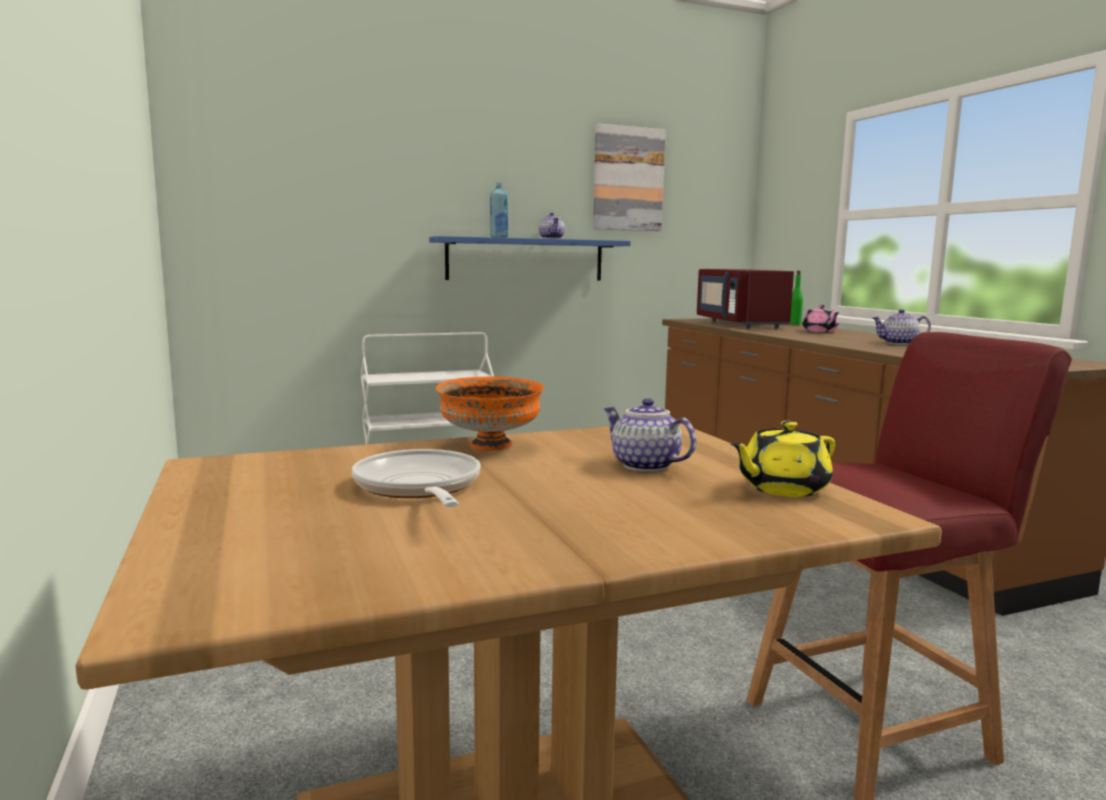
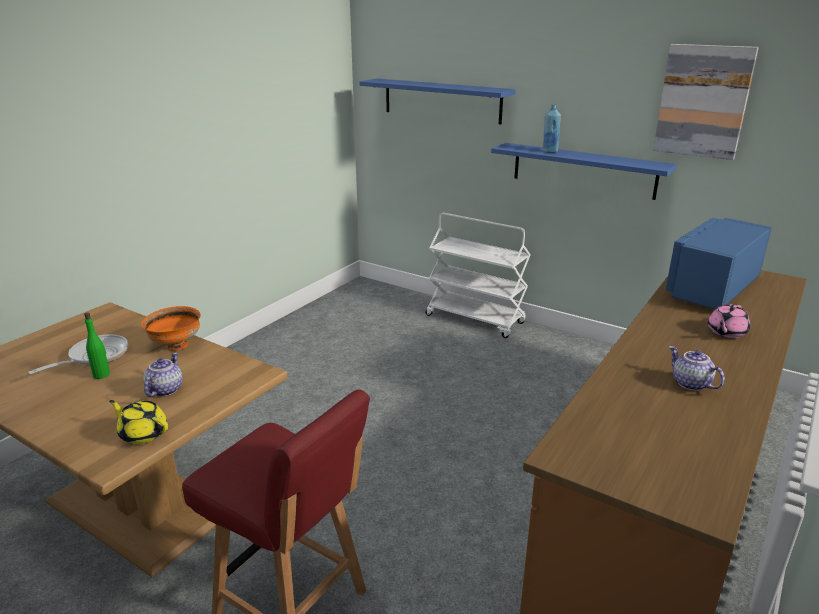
camera: 55 degrees right, 15 degrees up
(329, 188) = (441, 100): none -> blue shelf
(552, 238) = (597, 157): teapot -> none
(738, 324) = (711, 289): red microwave -> blue microwave
(794, 324) = (781, 308): green bottle -> green bottle (102, 374)

